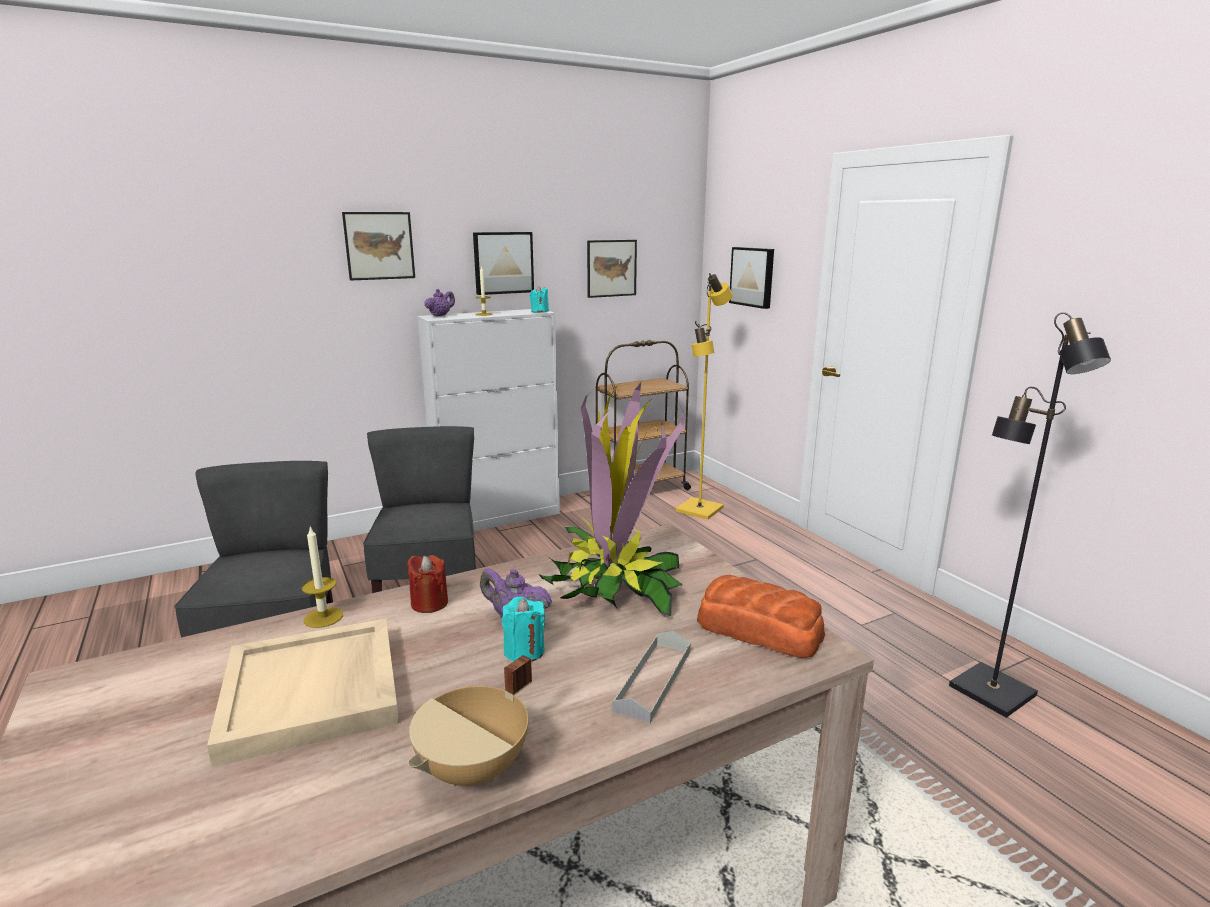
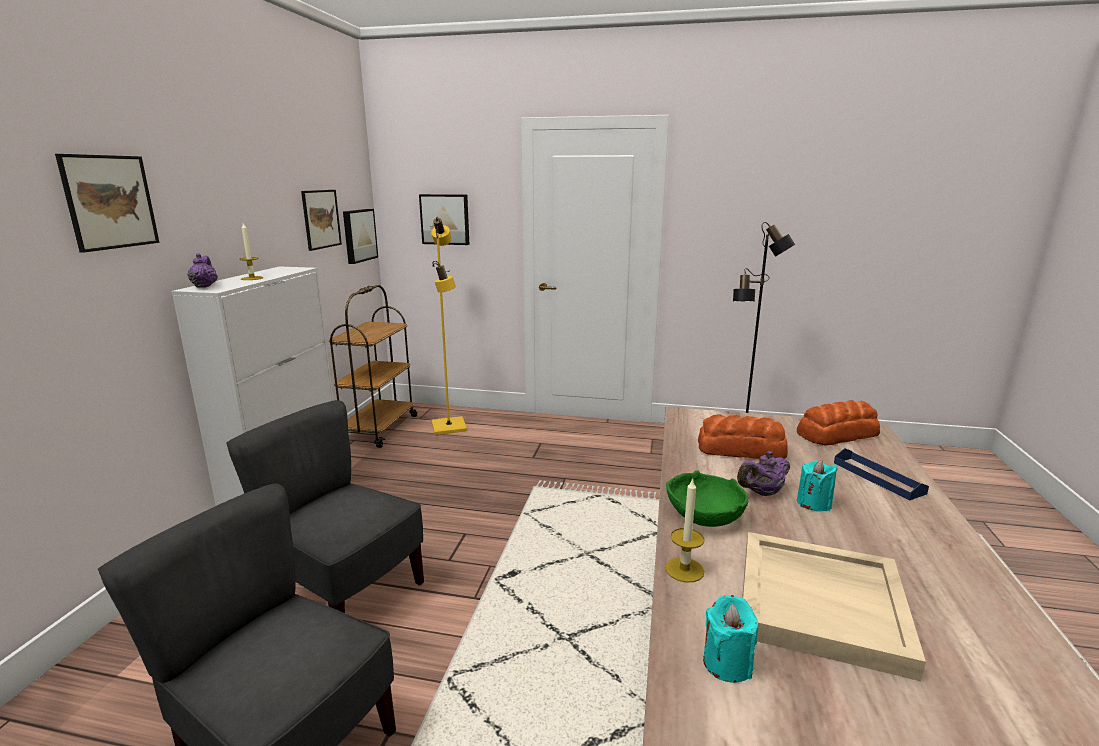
camera: 50 degrees left, 0 degrees up
(429, 603) = (705, 516): red candle -> green bowl
(475, 770) = (960, 561): beige cooking pot -> none
(503, 263) = (238, 218): picture -> picture (358, 235)
(539, 311) = (299, 268): turquoise candle -> turquoise candle (727, 663)
(612, 585) = (742, 450): potted plant -> bread
(653, 680) = (878, 478): grey tray -> blue tray

